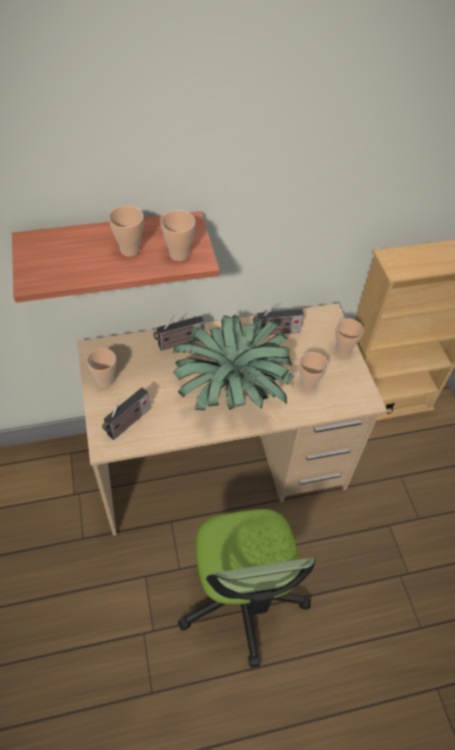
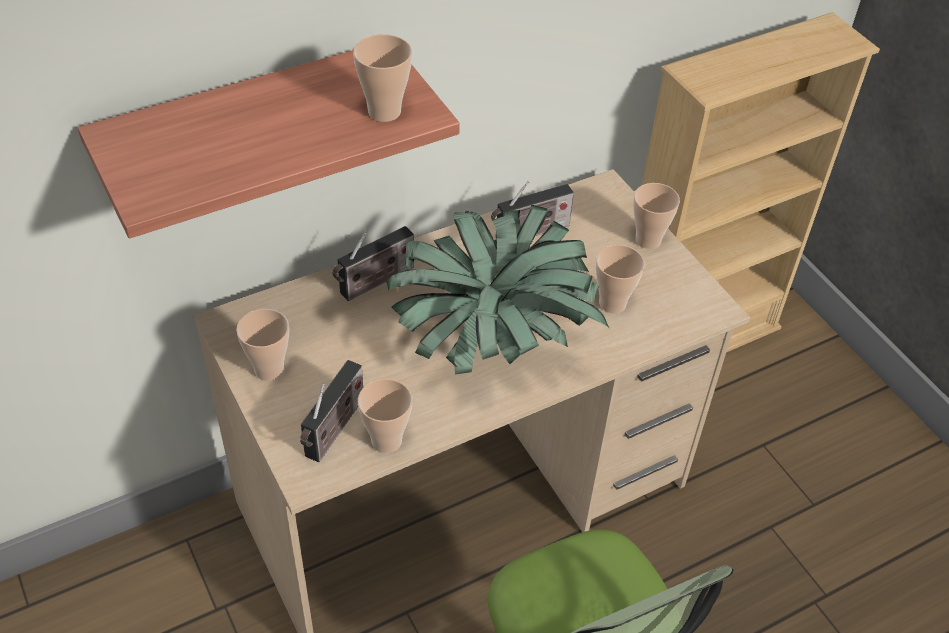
camera: 15 degrees left, 5 degrees down
(130, 250) = (298, 119): cup -> cup (386, 441)

